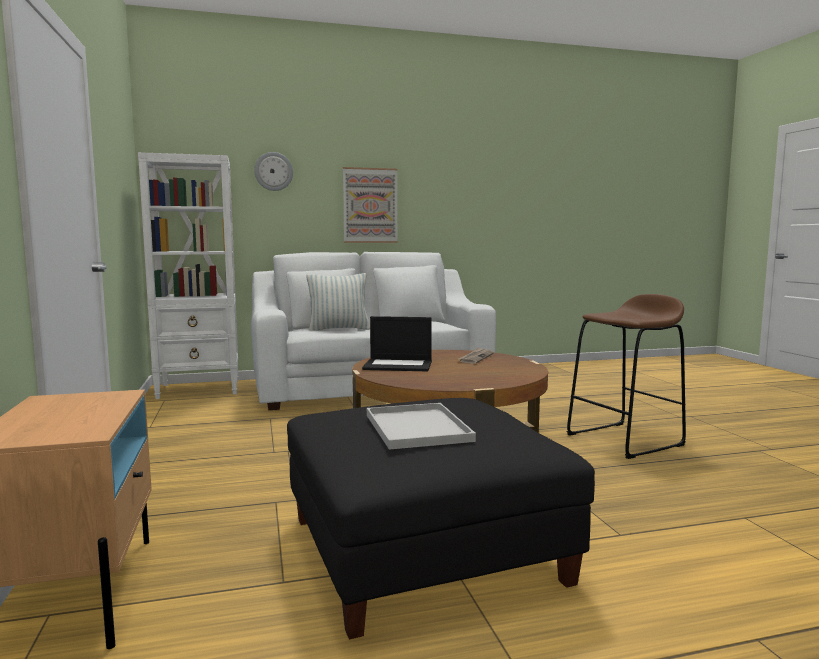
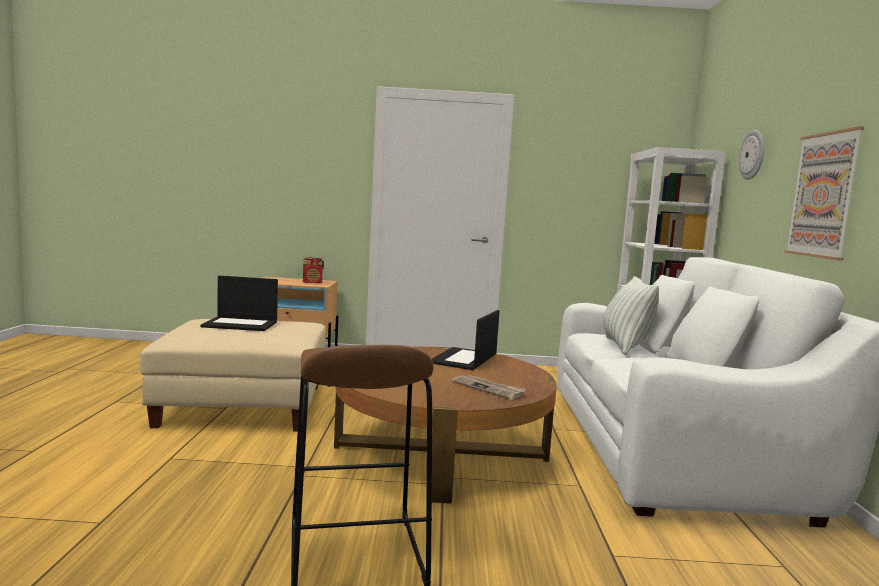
camera: 105 degrees right, 0 degrees up
(79, 403) = (313, 282): none -> radio
(415, 427) = (241, 324): white tray -> laptop
(421, 549) = (244, 405): black ottoman -> beige ottoman

